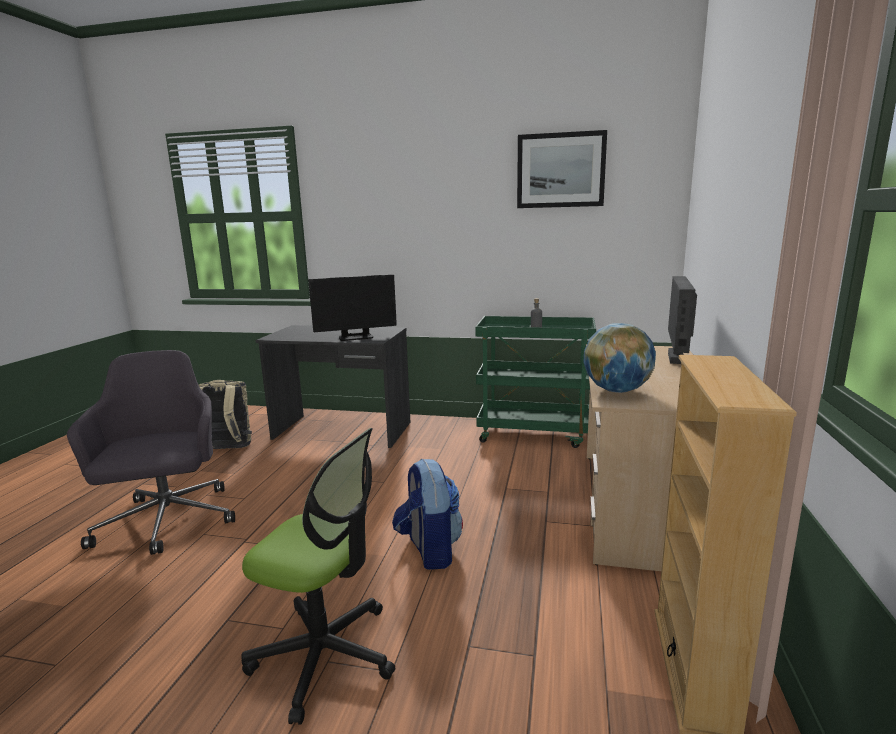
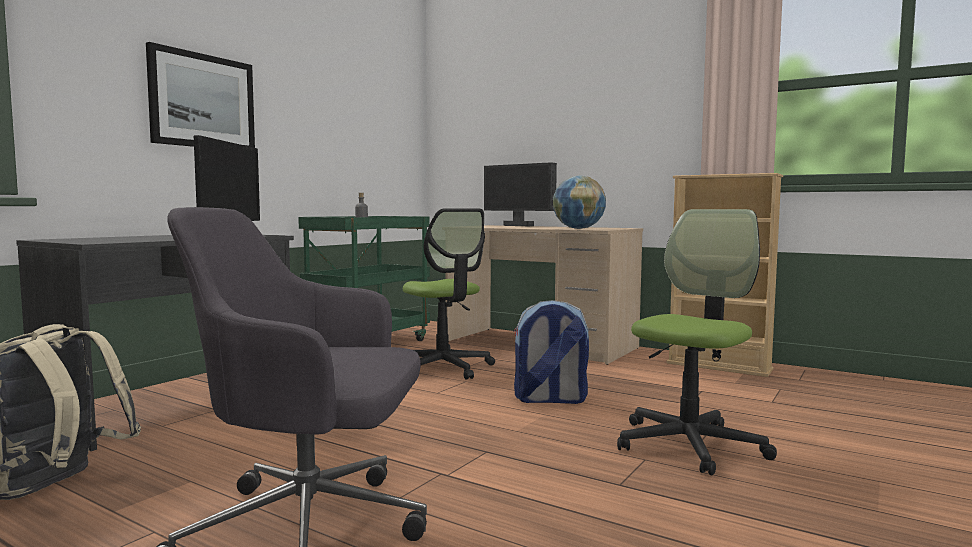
camera: 70 degrees left, 10 degrees down
(491, 480) = (444, 368): none -> office chair
(560, 170) = (349, 65): picture -> picture (202, 101)

